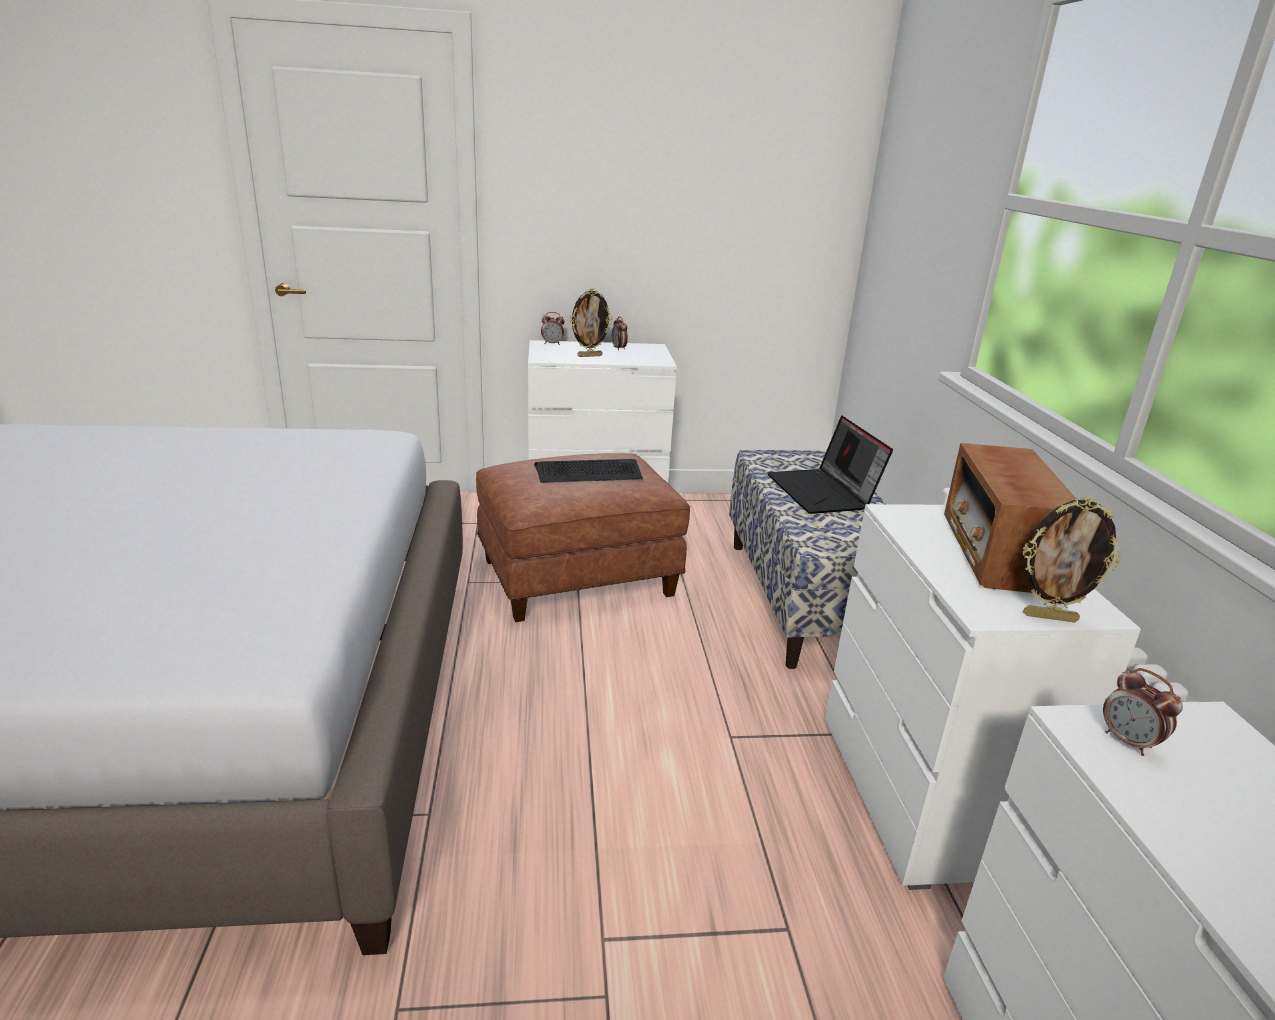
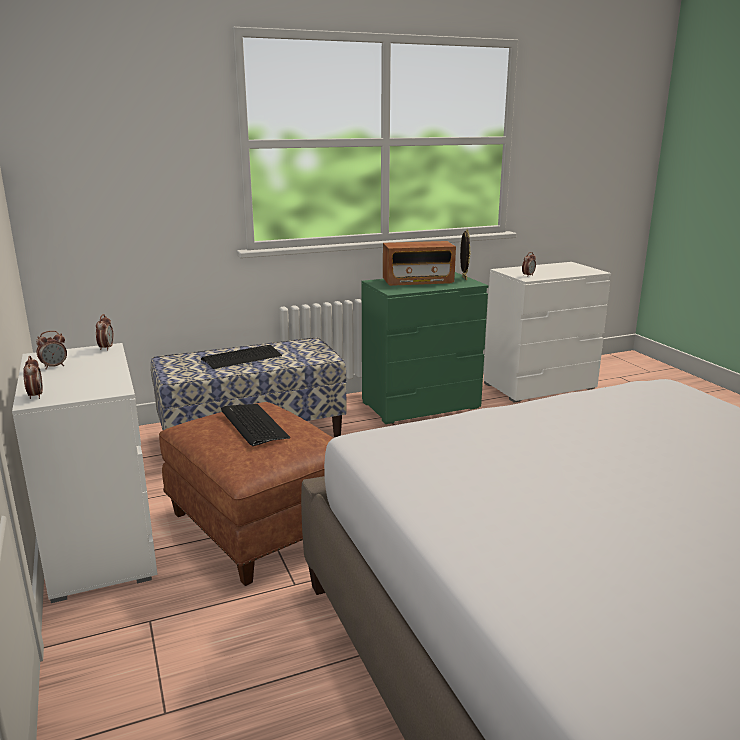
camera: 105 degrees left, 5 degrees down
(589, 356) = (93, 373): picture frame -> none
(660, 361) = (106, 348): none -> alarm clock
(823, 492) = (242, 358): laptop -> keyboard
(923, 796) = (421, 405): white dresser -> green dresser

